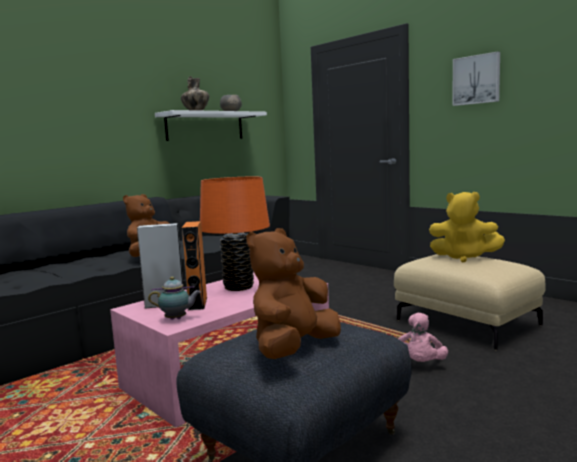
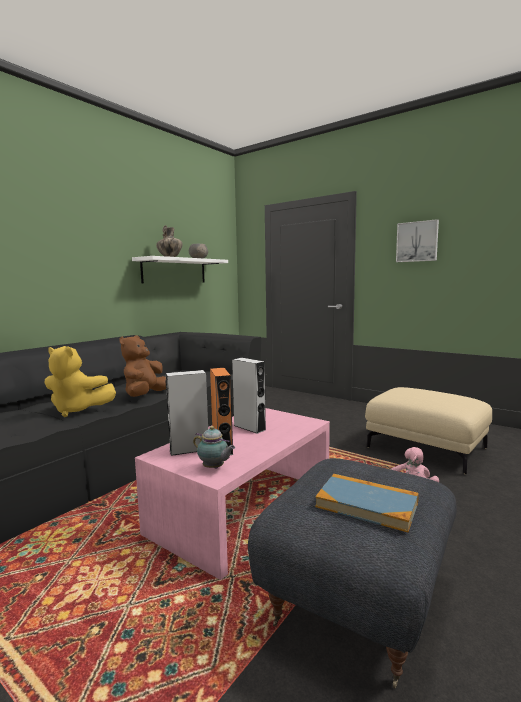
camera: 10 degrees left, 0 degrees up
(177, 319) = (214, 468): teapot -> teapot turned 45 degrees clockwise
(238, 287) = (249, 427): orange table lamp -> grey speaker
(293, 349) = (367, 505): brown plush toy -> book
(463, 257) = (424, 392): yellow plush toy -> yellow plush toy (77, 410)

